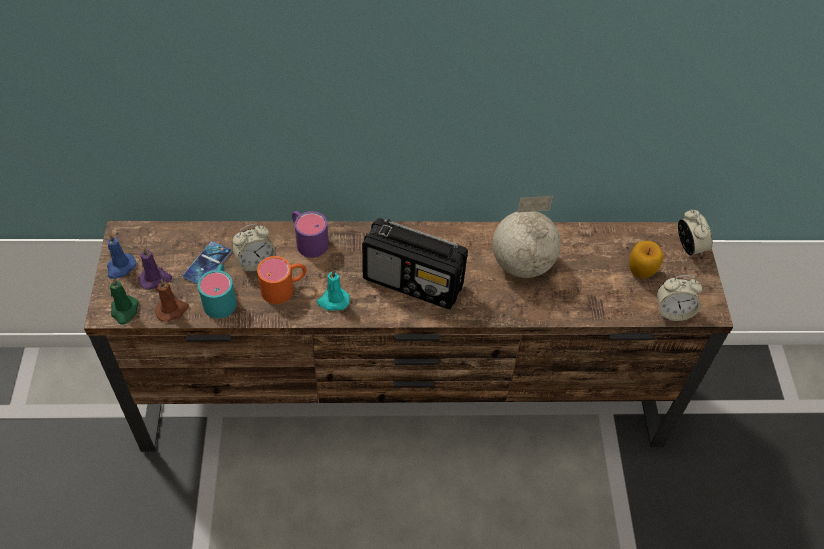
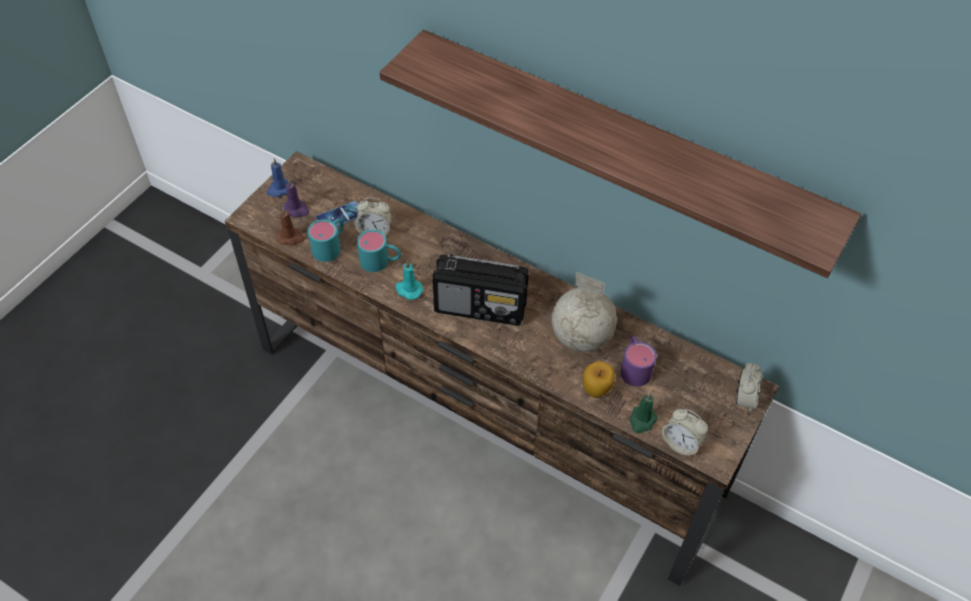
camera: 35 degrees right, 0 degrees up
(124, 311) = (259, 222): green candle -> green candle (642, 420)
(284, 288) = (380, 261): orange mug -> turquoise mug
(307, 240) = (426, 234): purple mug -> purple mug (634, 366)
(413, 282) = (481, 307): radio -> radio turned 45 degrees counterclockwise
(527, 53) = (620, 147): none -> shelf
(640, 272) = (680, 396): apple -> apple (596, 390)

